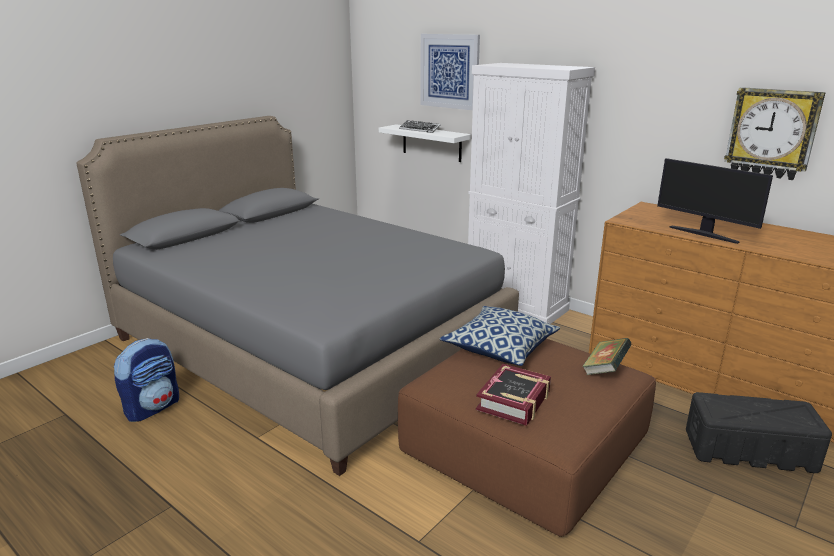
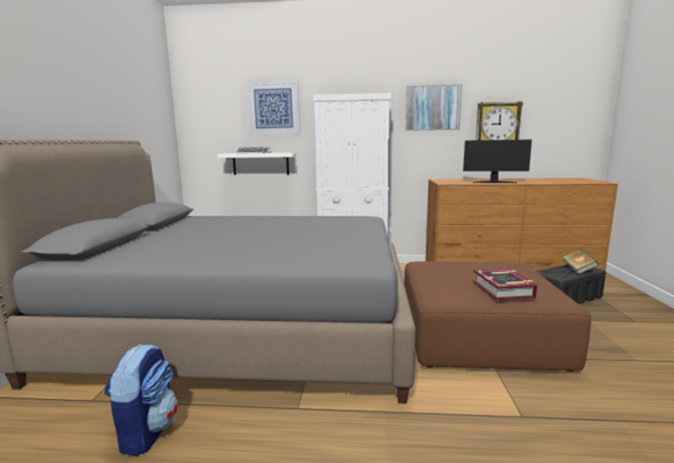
camera: 35 degrees left, 10 degrees down
(500, 348) = (438, 270): pillow -> none
(605, 369) = (507, 264): book -> book (578, 270)
(662, 89) = (432, 108): none -> picture

